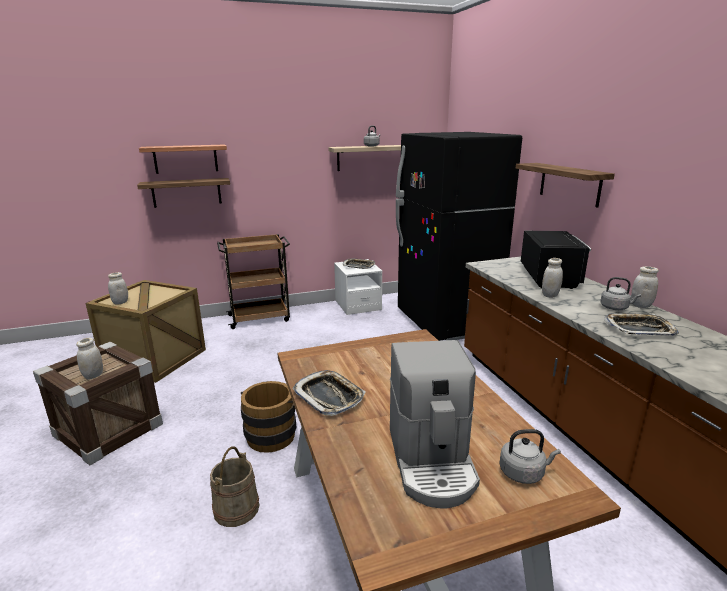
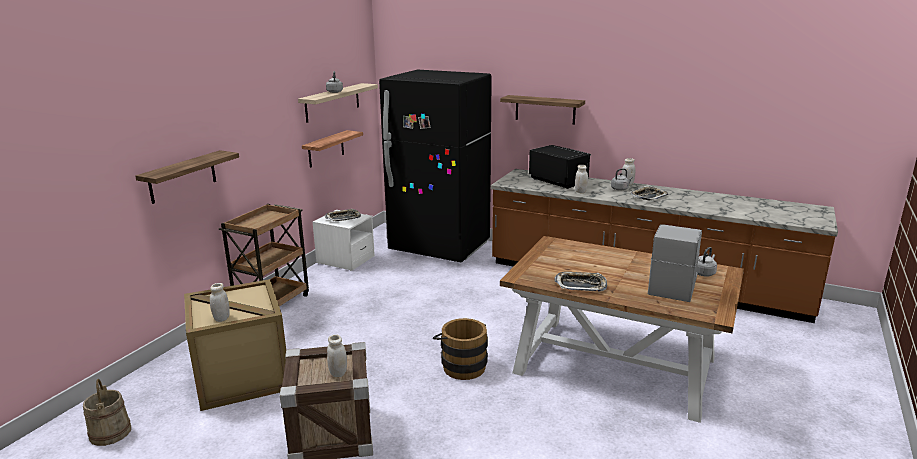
camera: 45 degrees left, 0 degrees up
(185, 159) = (179, 136): shelf -> shelf (326, 149)
(236, 508) = (520, 408): beige bucket -> beige bucket (110, 433)
(432, 461) = (672, 285): coffee machine -> coffee machine turned 105 degrees counterclockwise

